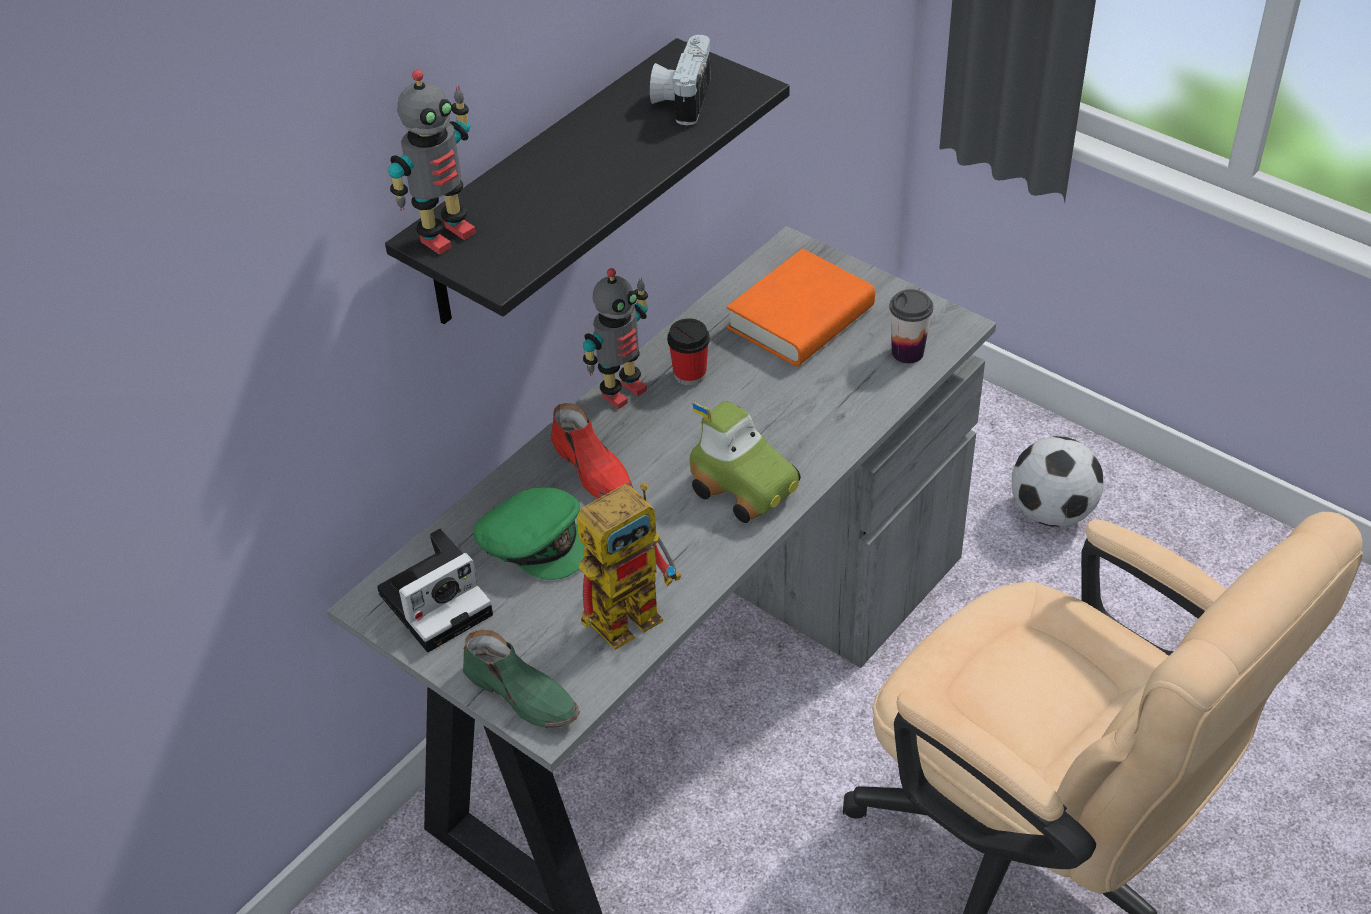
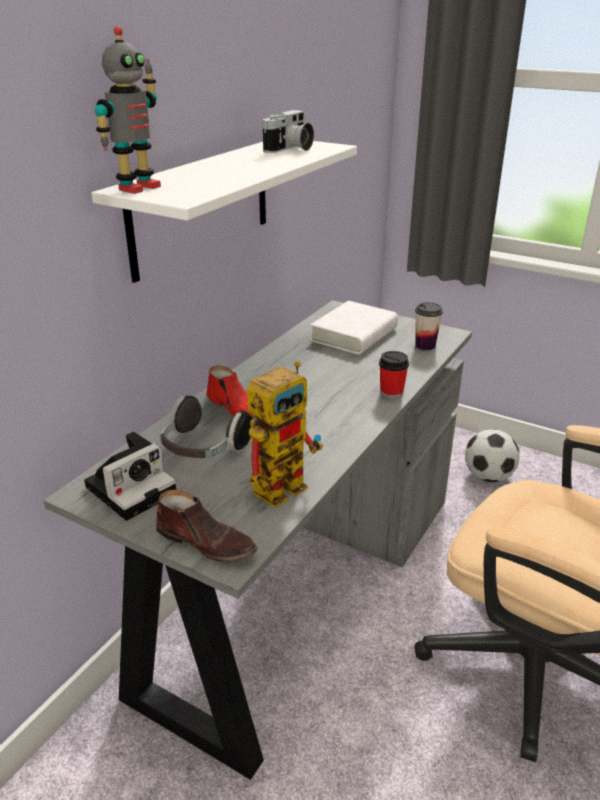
camera: 10 degrees left, 15 degrees down
(523, 694) = (207, 542): green shoe -> brown shoe
(535, 542) = (203, 449): green cap -> headphones
(545, 187) = (202, 206): black shelf -> white shelf
(621, 391) = (250, 371): toy robot -> none
(681, 98) = (290, 149): camera -> camera turned 150 degrees counterclockwise
(689, 374) = (292, 361): cup -> cup (391, 393)
(746, 486) = (345, 411): toy car -> none
(800, 318) = (354, 334): orange book -> white book

